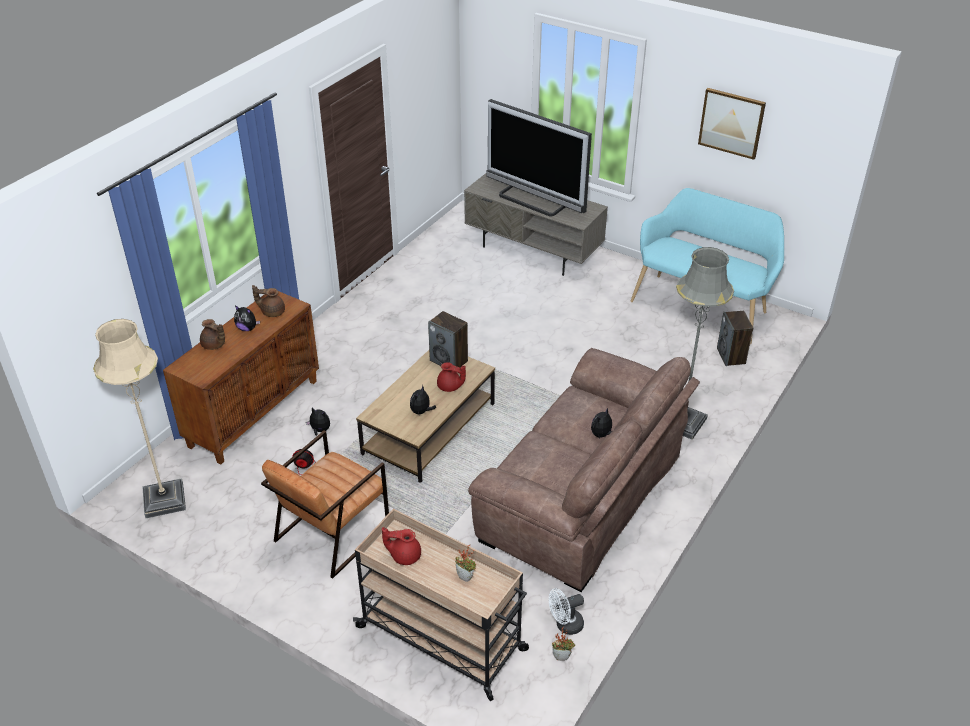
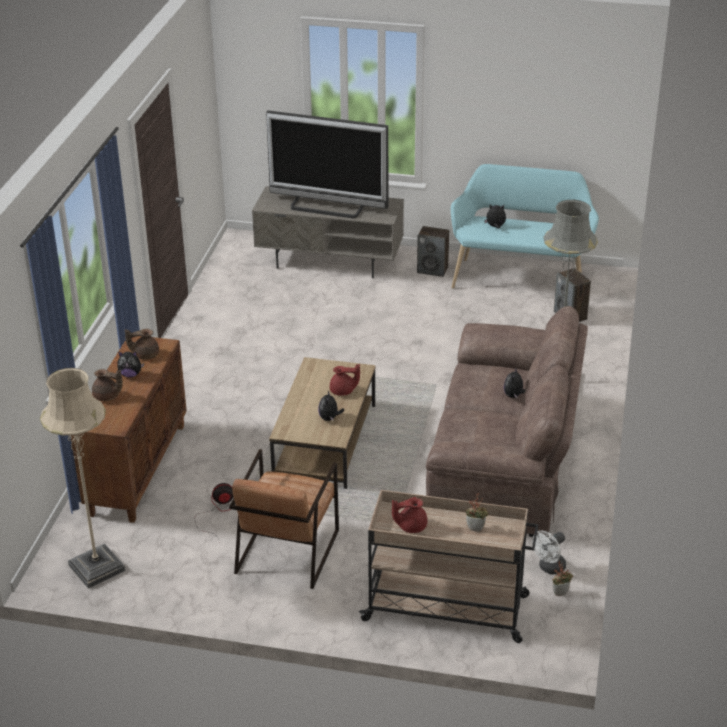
camera: 20 degrees left, 5 degrees down
(320, 430) = (217, 469): plush toy -> plush toy (495, 227)
(449, 361) = (328, 369): speaker -> speaker (433, 270)
(731, 123) = (521, 92): picture -> none

